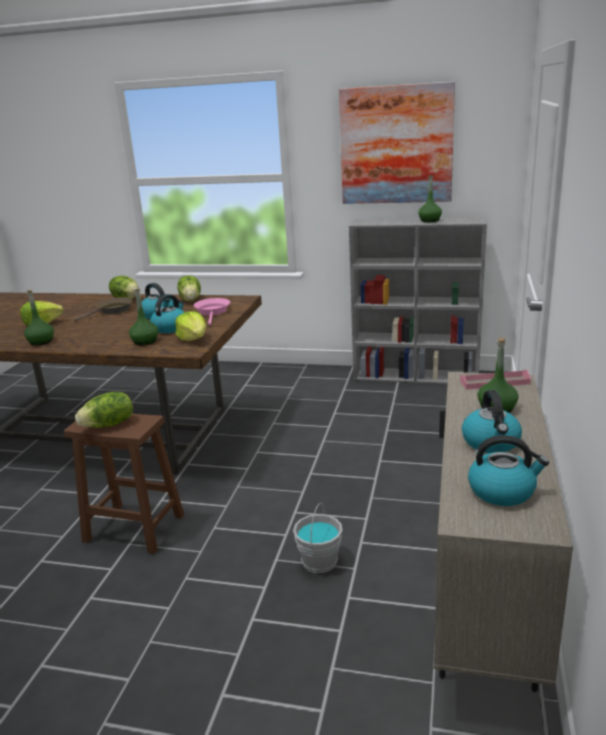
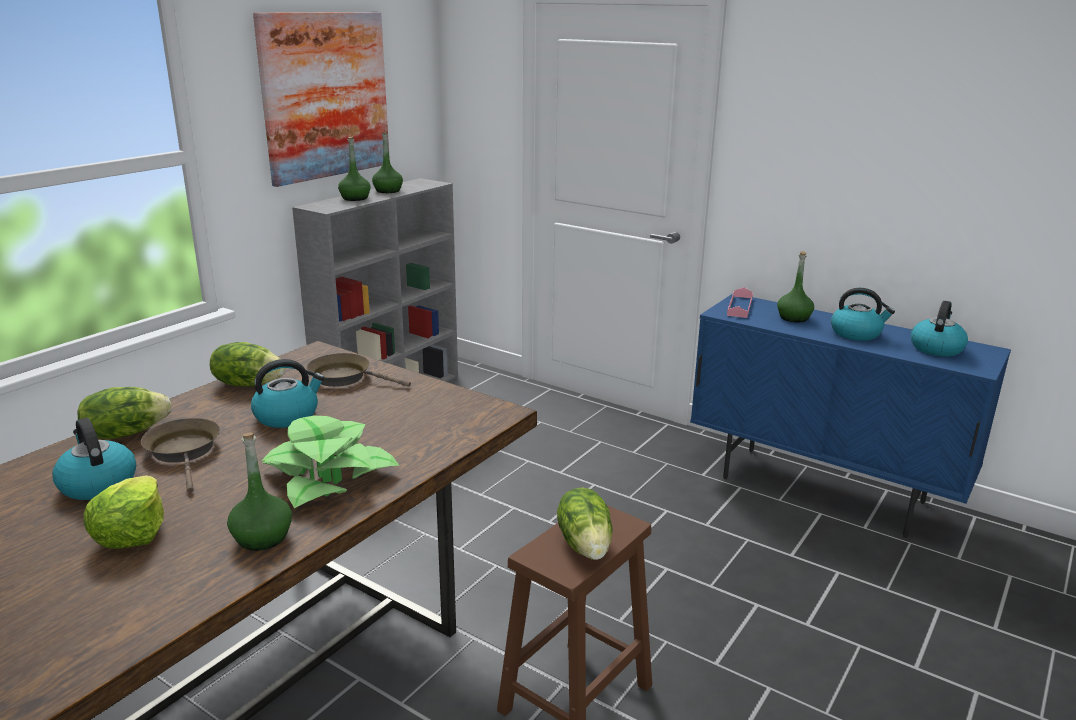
camera: 70 degrees left, 0 degrees up
(99, 337) = (329, 475): none -> potted plant
(145, 341) = (412, 439): green bottle -> green bottle (355, 198)
(170, 328) = (374, 414): kettle -> kettle (97, 484)
(193, 339) = (452, 404): lettuce -> none
(213, 312) = (345, 378): pink frying pan -> brown frying pan
(320, 561) = (727, 557): grey bucket -> none
(485, 604) = (822, 490): beige cabinet -> blue cabinet

